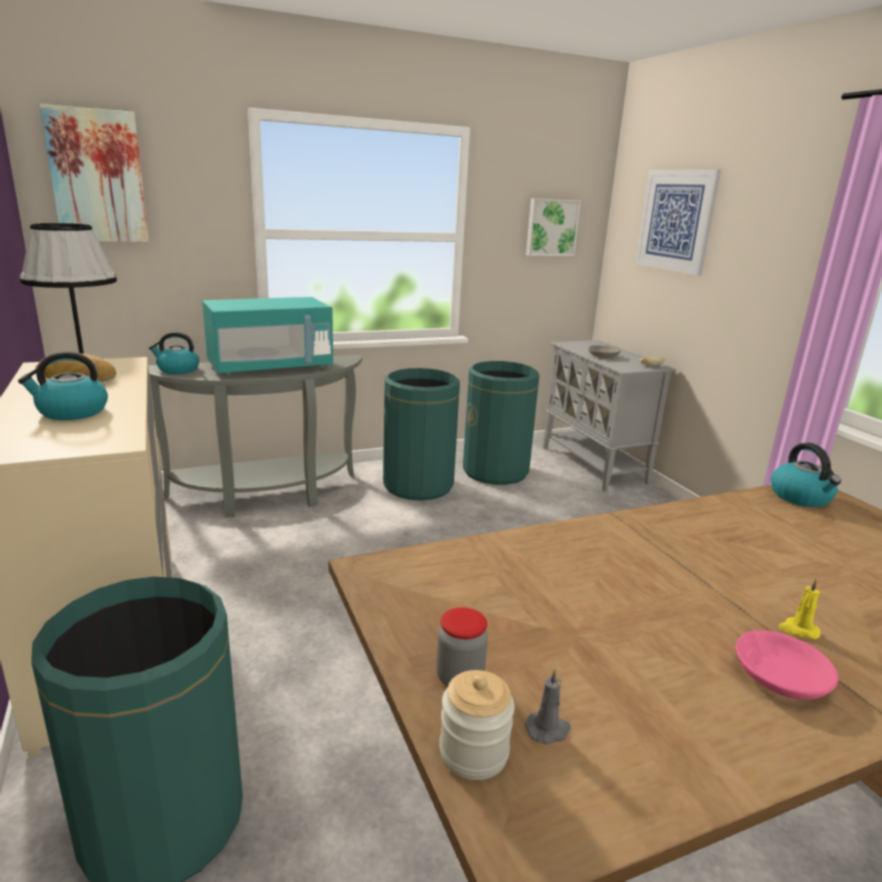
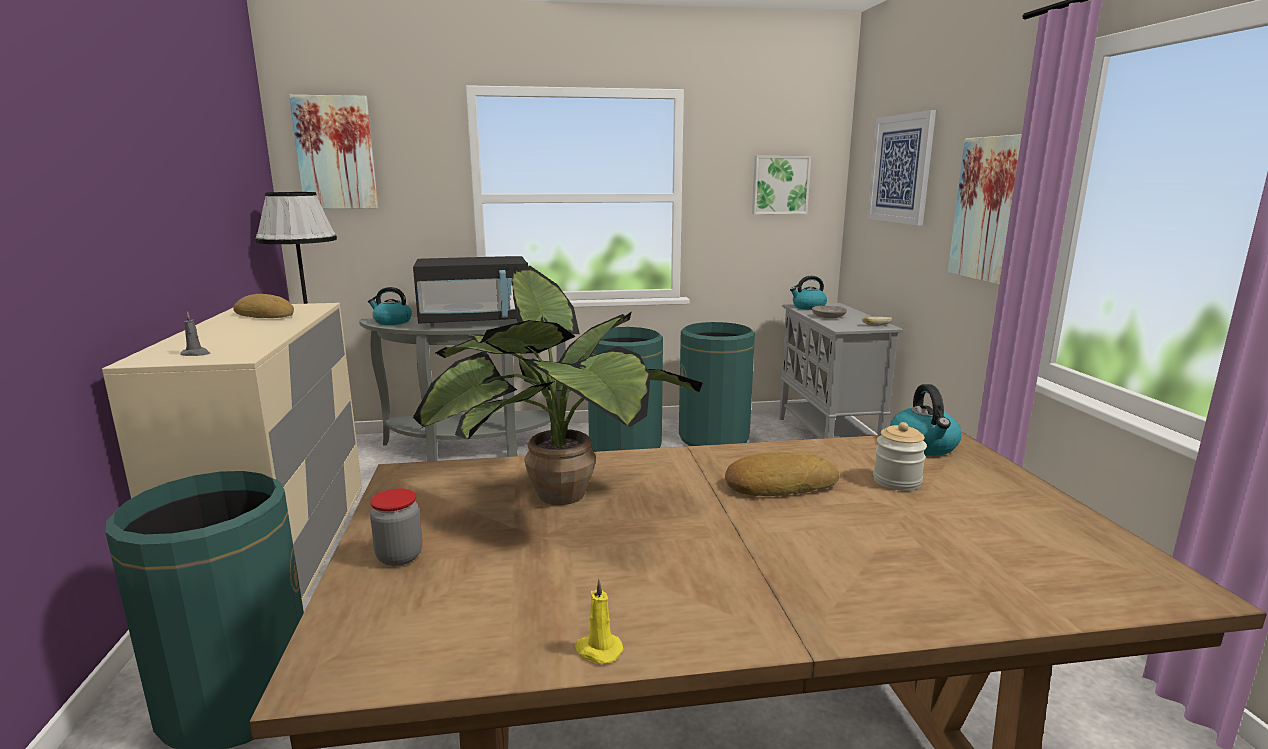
camera: 15 degrees right, 5 degrees down
(71, 412) = (230, 337): kettle -> kettle (808, 307)
(271, 367) = (475, 321): turquoise microwave -> black microwave
(473, 752) = (354, 608): jar -> jar (896, 481)
(548, 729) = (437, 601): grey candle -> grey candle (196, 354)
(550, 587) = (557, 499): none -> potted plant
(725, 549) = (779, 484): none -> bread
(779, 676) = (715, 589): pink bowl -> none
(782, 268) = (990, 209): none -> picture
(798, 630) = (782, 556): yellow candle -> yellow candle (598, 650)

